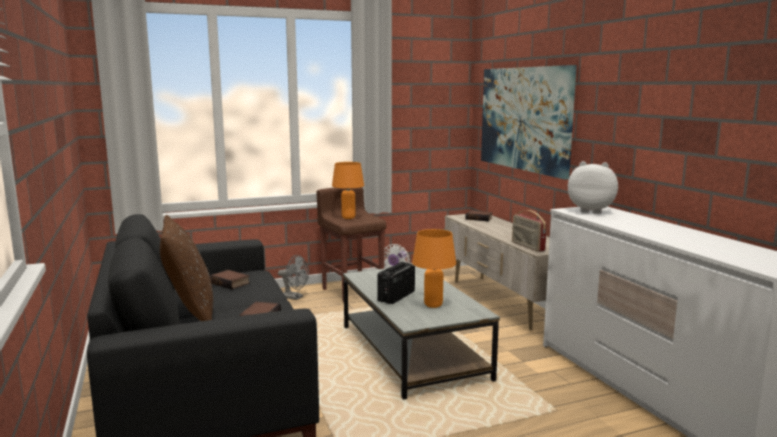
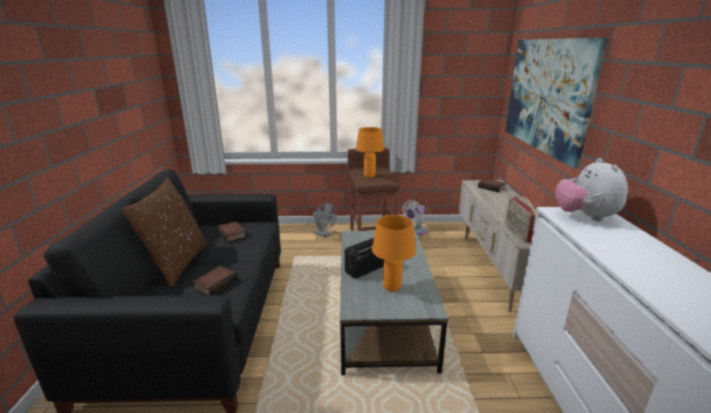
camera: 20 degrees right, 10 degrees up
(591, 211) = (584, 217): plush toy -> plush toy turned 135 degrees counterclockwise

